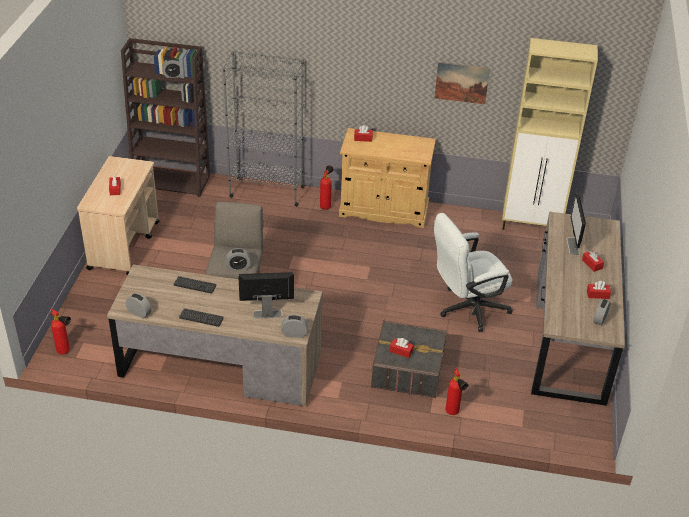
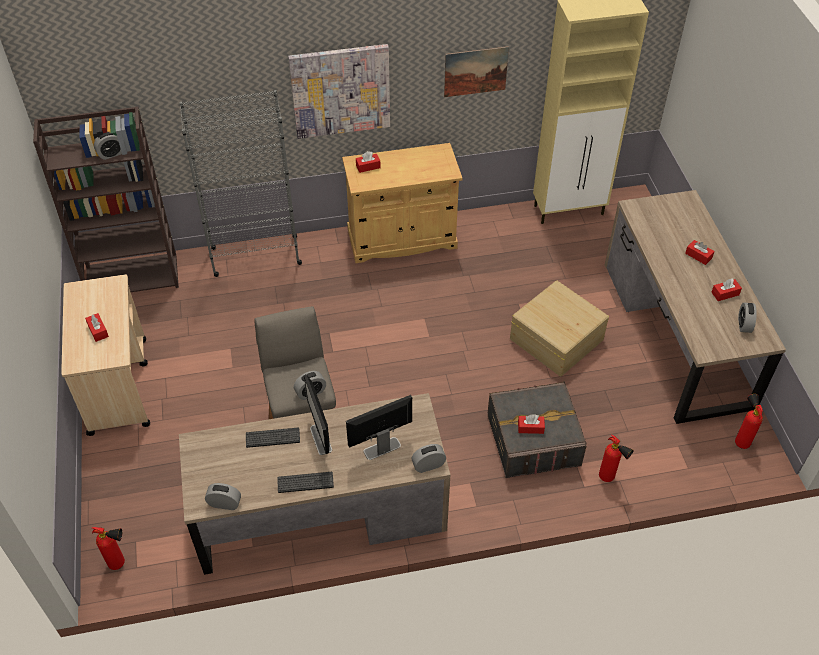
camera: 20 degrees left, 10 degrees up
(326, 206) = (334, 253): fire extinguisher -> fire extinguisher (741, 440)
(353, 72) = (340, 90): none -> picture
(467, 309) = (556, 338): white office chair -> beige storage box
(572, 246) = (666, 238): monitor -> monitor (321, 439)

